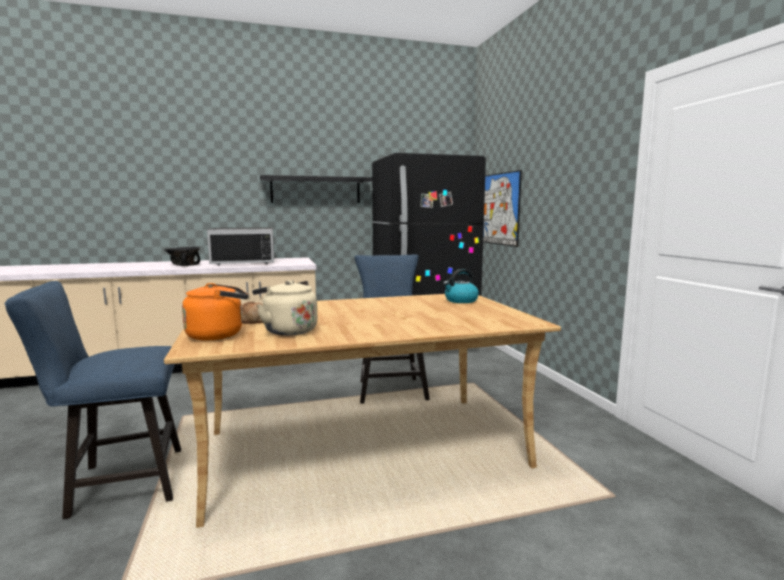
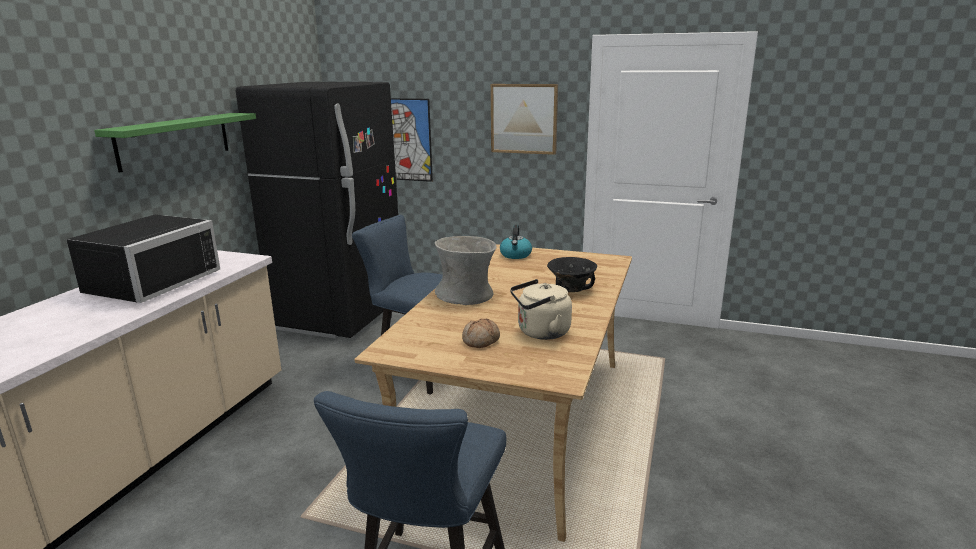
camera: 55 degrees left, 10 degrees up
(184, 265) = (81, 321): black bowl -> black bowl (571, 289)
(218, 335) = (520, 362): orange kettle -> none
(316, 190) = (174, 140): black shelf -> green shelf
(340, 305) = (466, 295): none -> grey vase
(581, 181) = (524, 118): none -> picture

